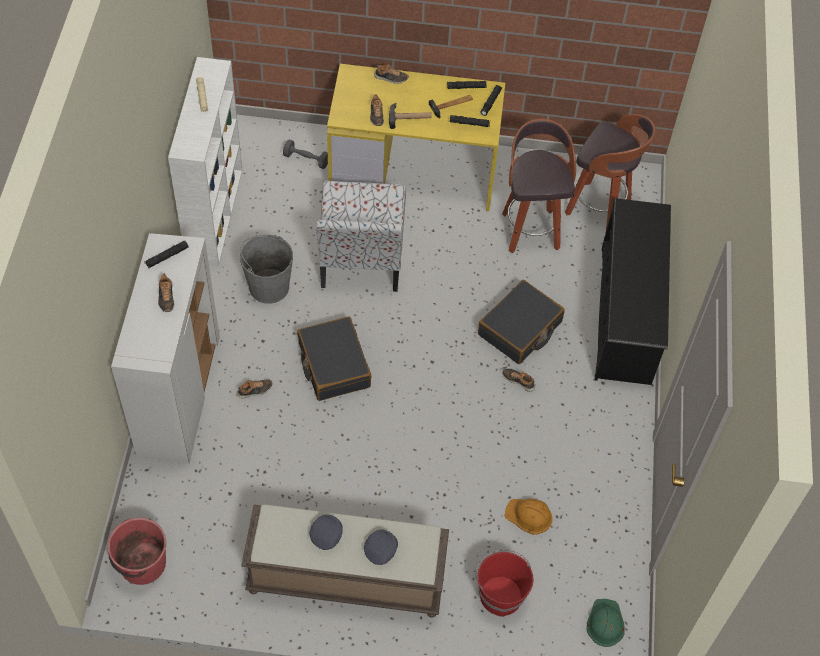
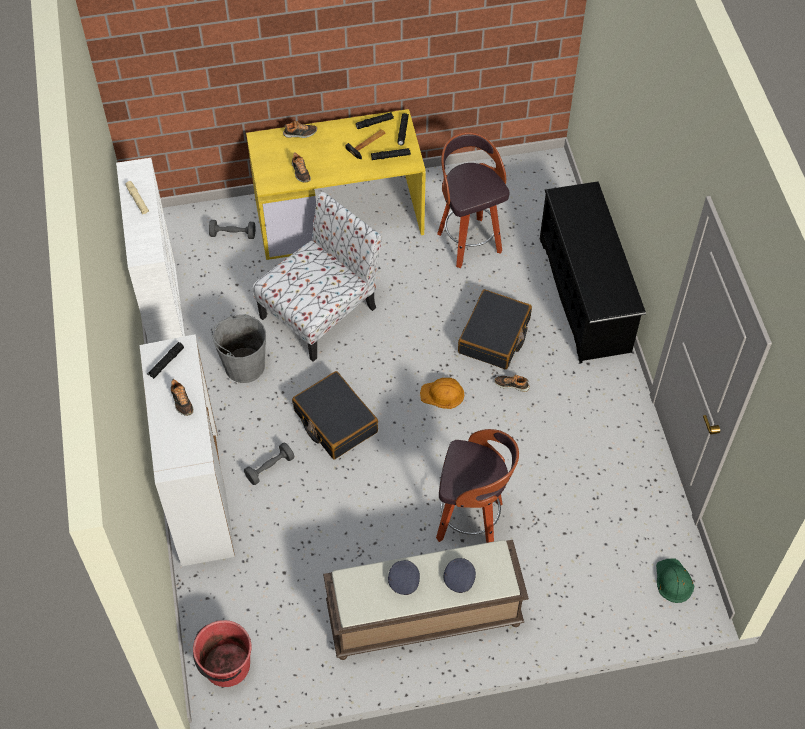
camera: 15 degrees left, 0 degrees up
(255, 390) = (270, 468): shoe -> grey dumbbell
(361, 255) = (321, 311): chair -> chair turned 120 degrees counterclockwise
(409, 117) = (333, 166): hammer -> none
(500, 595) = (570, 586): red bucket -> none
(529, 516) = (569, 506): orange hard hat -> orange hard hat (442, 394)
(599, 209) = (524, 204): stool -> stool (471, 521)

